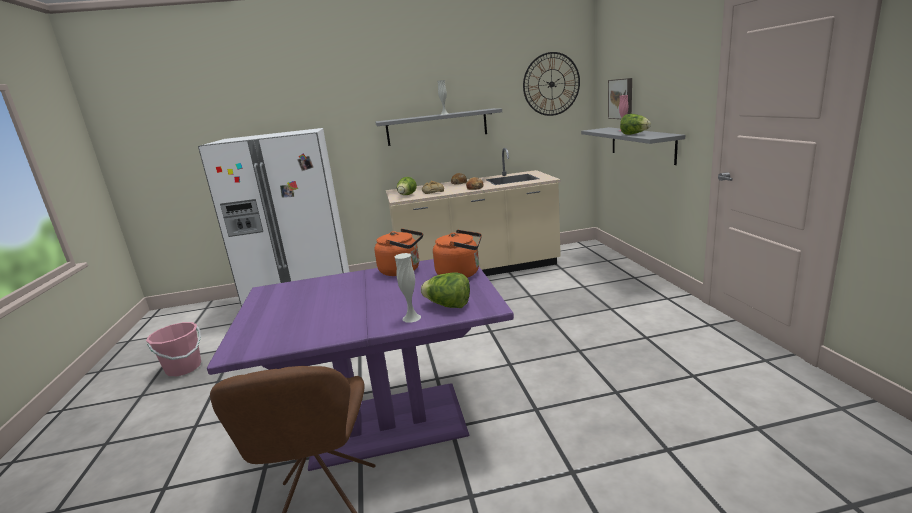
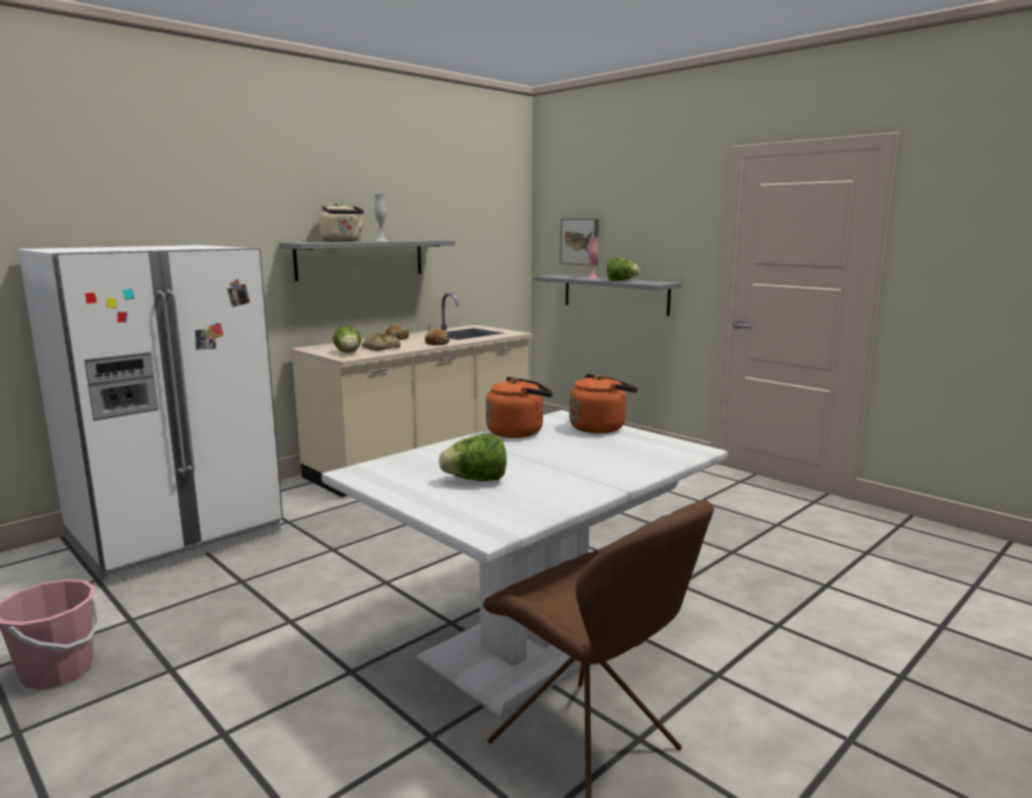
camera: 35 degrees left, 5 degrees down
(387, 422) = (533, 640): purple dining table -> white dining table
(411, 318) = (637, 469): white vase -> none
(413, 117) = (342, 241): none -> beige kettle
(448, 306) = (652, 454): lettuce -> lettuce (476, 480)
(551, 84) = (491, 217): wall clock -> none

